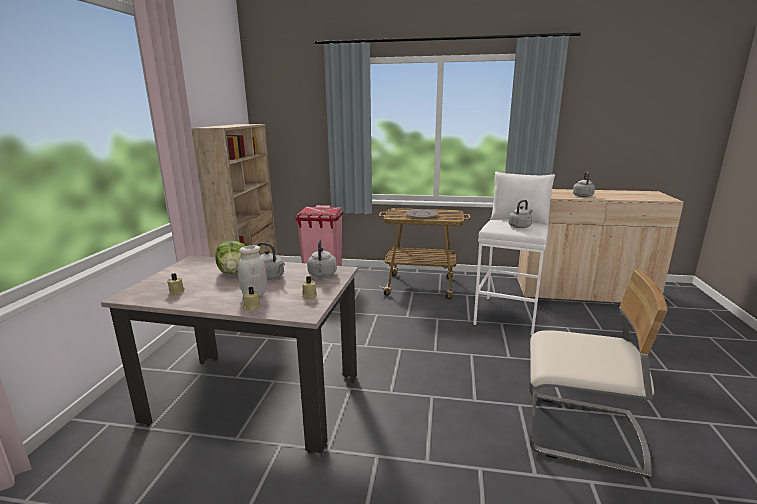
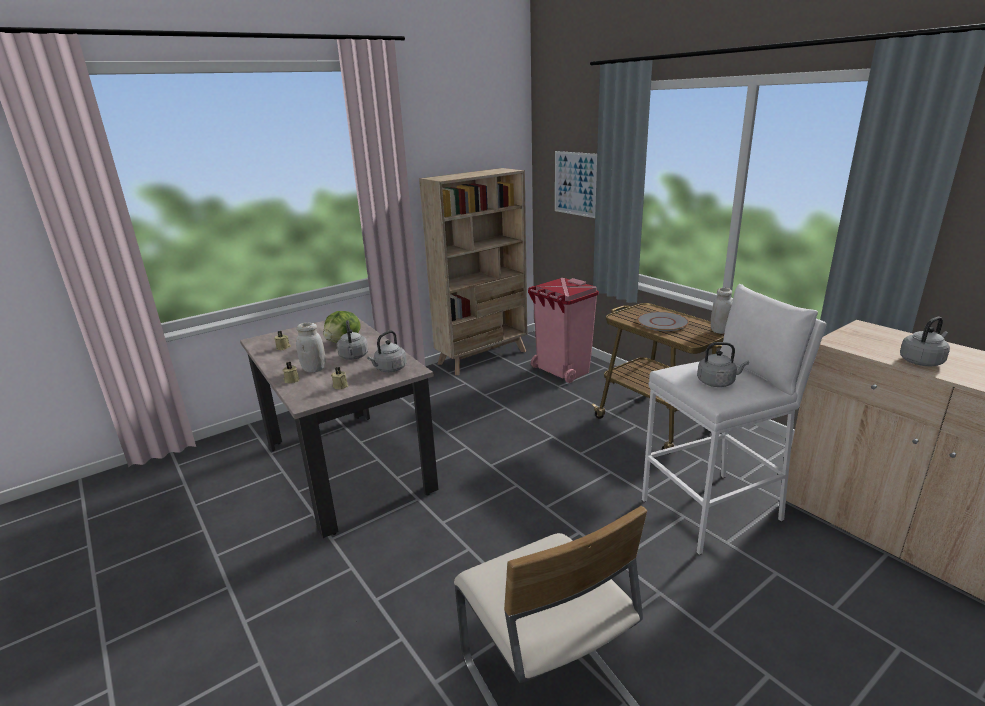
camera: 45 degrees right, 5 degrees up
(299, 135) = (575, 184): none -> picture
(456, 212) = (719, 331): none -> white jar

